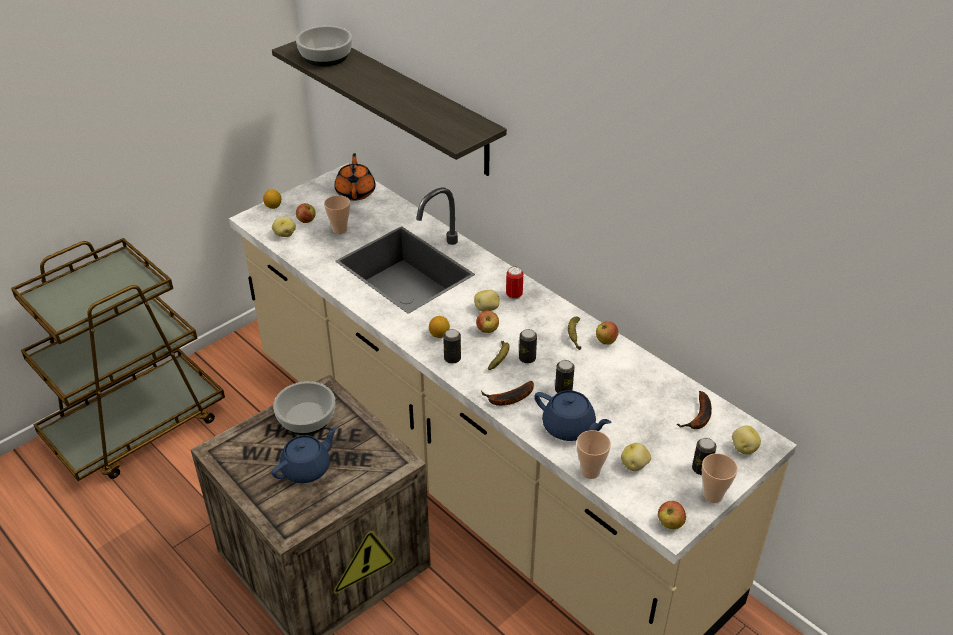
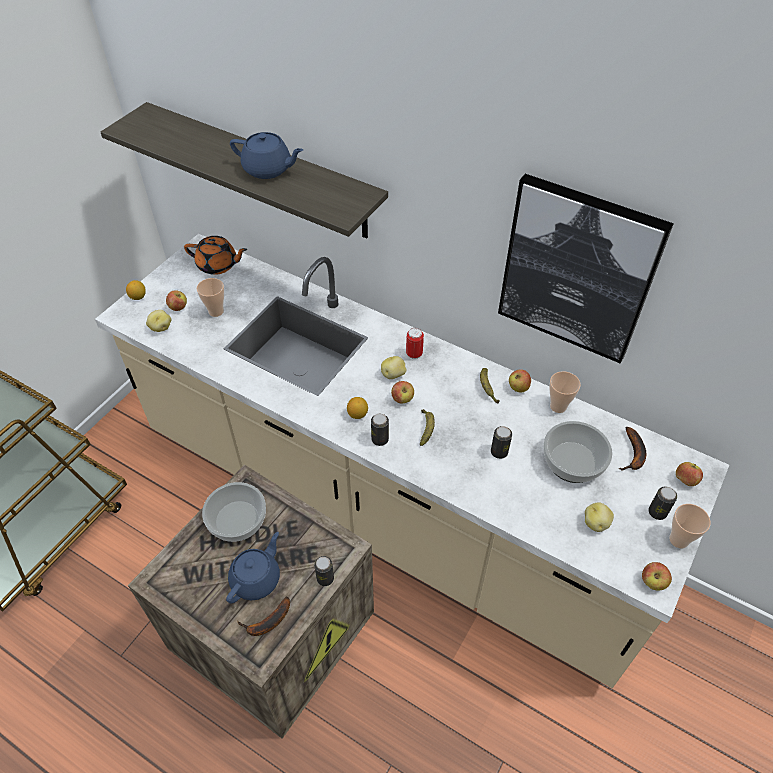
camera: 15 degrees left, 10 degrees up
(326, 57) = (164, 132): bowl -> bowl (574, 462)
(356, 192) = (218, 265): orange teapot -> orange teapot turned 120 degrees clockwise
(508, 399) = (450, 474): banana -> banana (267, 623)
(527, 358) = (452, 423): can -> can (325, 578)
(569, 428) = (520, 494): blue teapot -> blue teapot (268, 169)
(590, 471) = (558, 540): cup -> cup (558, 406)
(657, 217) = (577, 270): none -> picture
(743, 448) = (685, 480): potato -> apple

